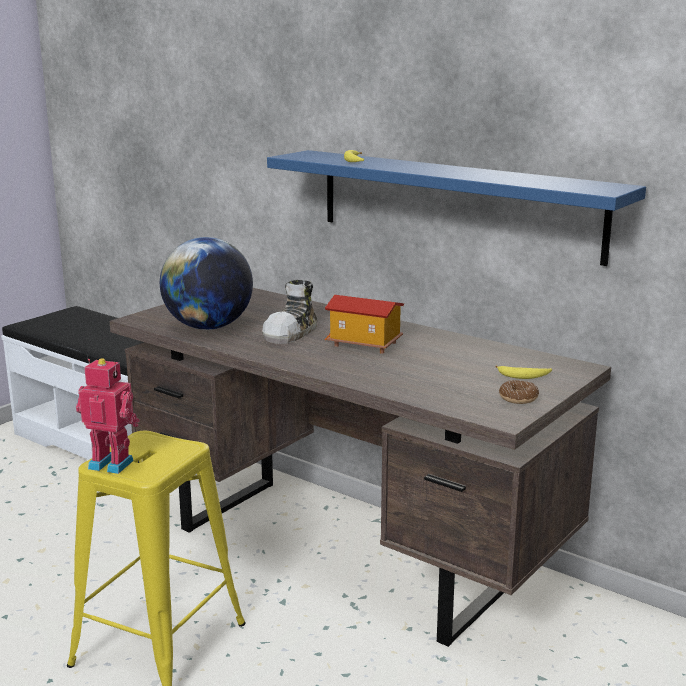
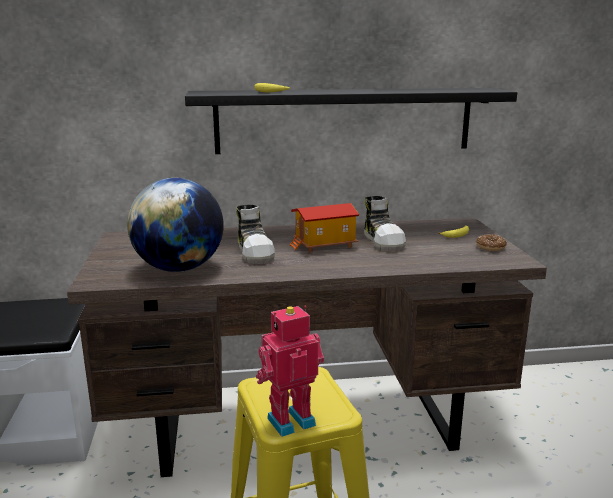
camera: 45 degrees left, 0 degrees up
(428, 358) = (383, 241): none -> shoe
(456, 204) = (344, 120): blue shelf -> black shelf

